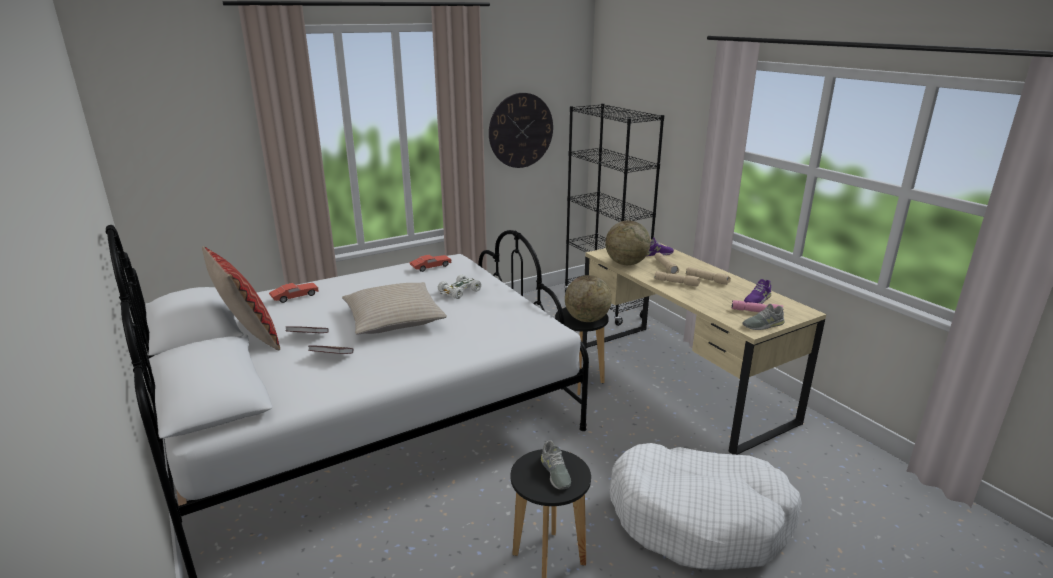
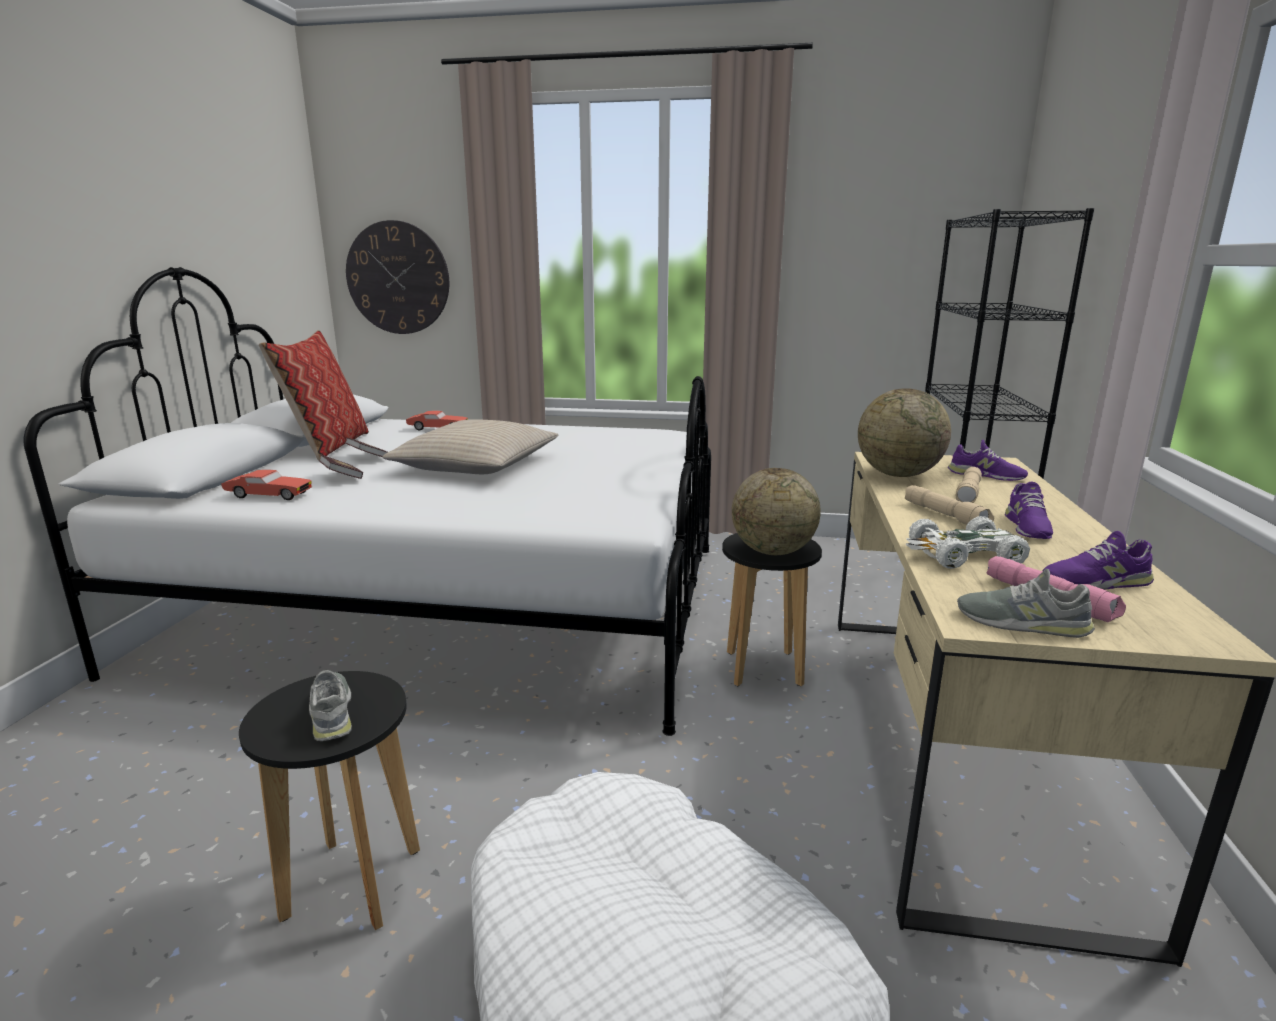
camera: 40 degrees right, 5 degrees down
(431, 267) = (626, 434): red toy car -> red toy car (268, 496)
(459, 292) = (604, 460): white toy car -> white toy car (963, 555)
(521, 130) = (863, 265): wall clock -> wall clock (398, 278)
(555, 472) = (332, 713): grey shoe -> grey shoe turned 135 degrees clockwise
(707, 280) = (1027, 527): beige flashlight -> purple shoe

